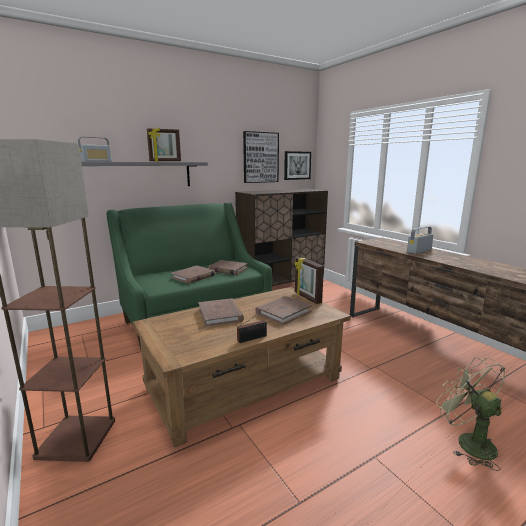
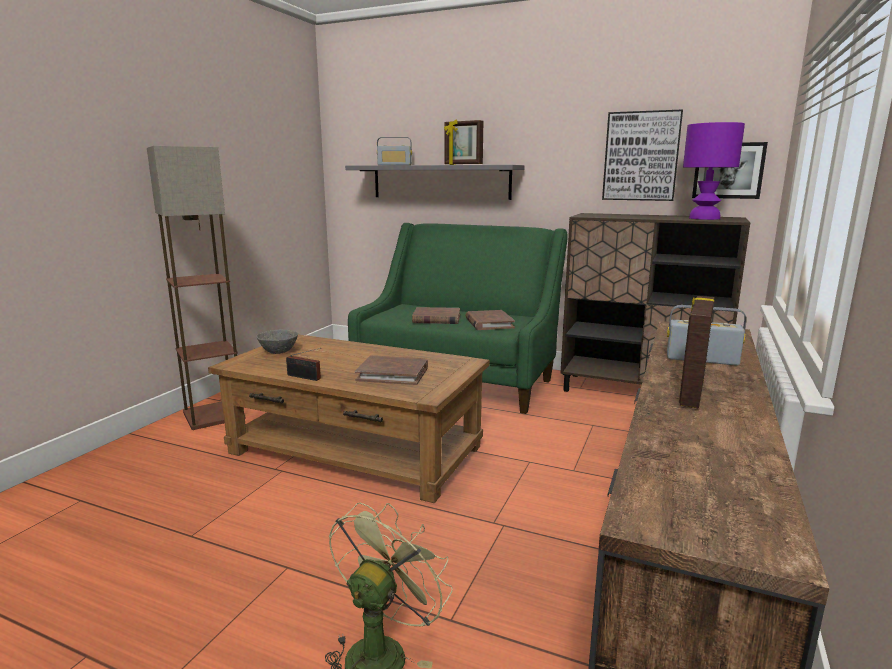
camera: 55 degrees right, 0 degrees up
(174, 335) = (278, 351): none -> grey bowl
(220, 314) = (347, 353): brown book -> none
(302, 190) = (703, 218): none -> purple table lamp
(307, 298) = (460, 374): picture frame -> picture frame (690, 392)

